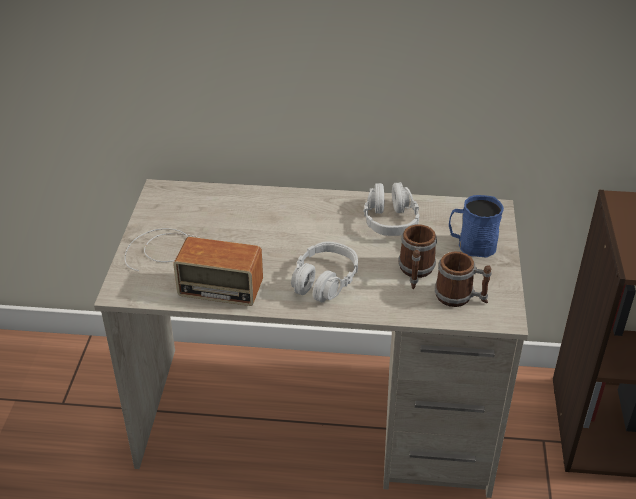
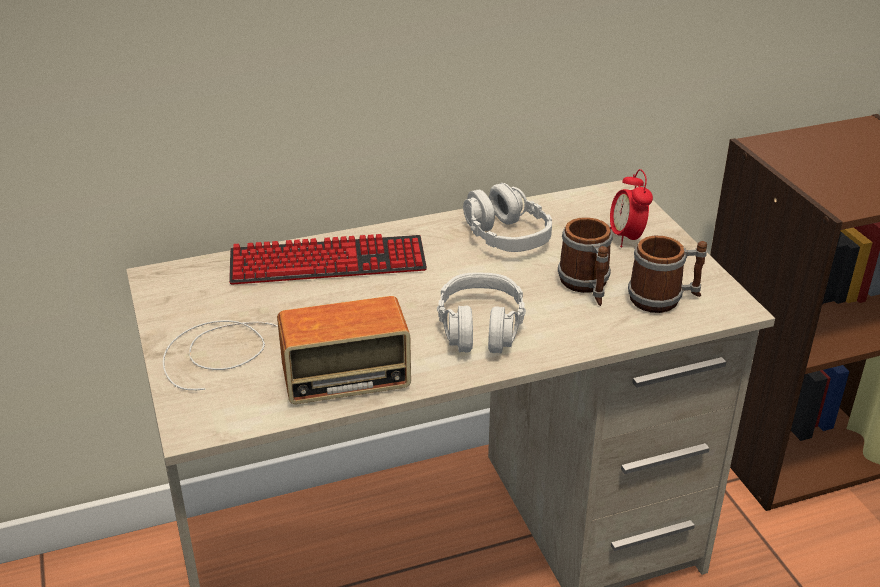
camera: 25 degrees left, 5 degrees down
(263, 208) = (328, 263): none -> keyboard
(471, 245) = (626, 238): blue mug -> alarm clock

